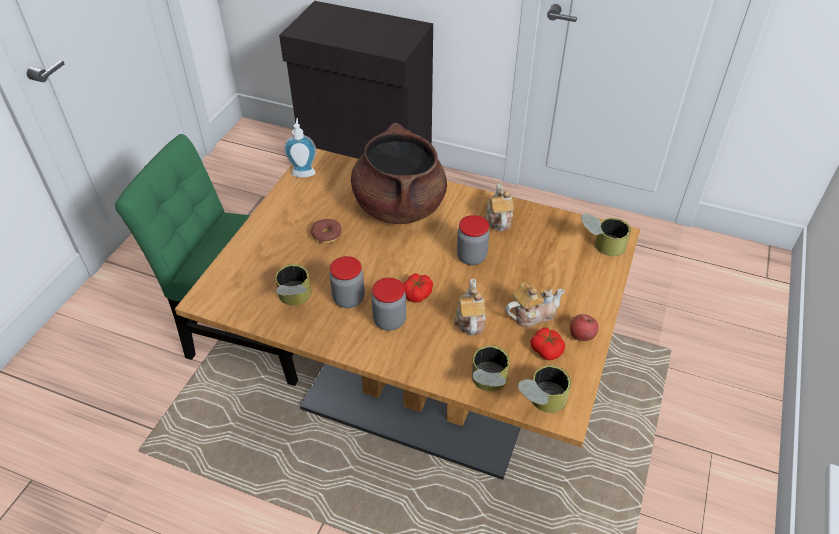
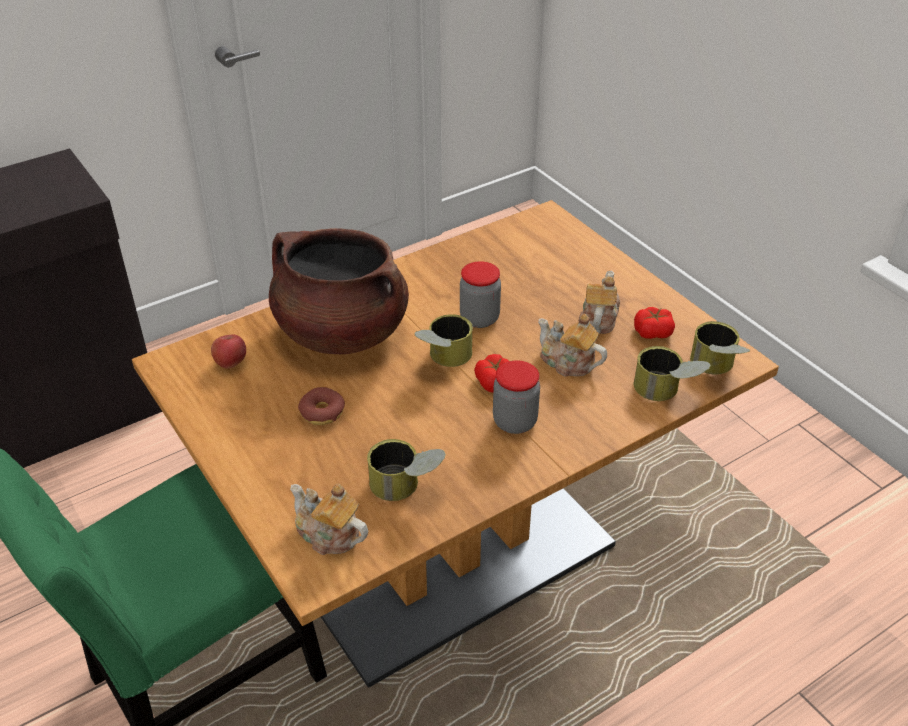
camera: 55 degrees left, 5 degrees down
(303, 172) = (180, 382): soap dispenser -> none
(348, 299) = (449, 440): jar -> none
(498, 219) = (443, 274): teapot -> teapot (329, 535)
(581, 336) = (654, 302): apple -> apple (231, 363)
(600, 245) = (550, 232): can -> can (443, 360)

